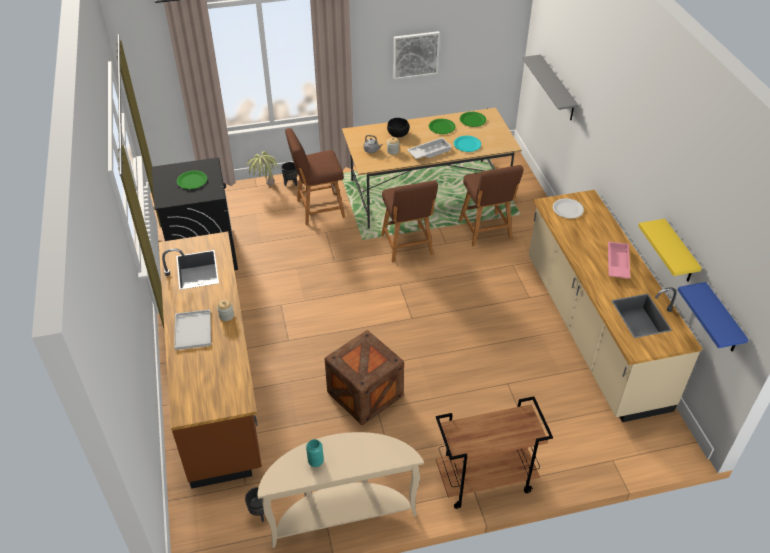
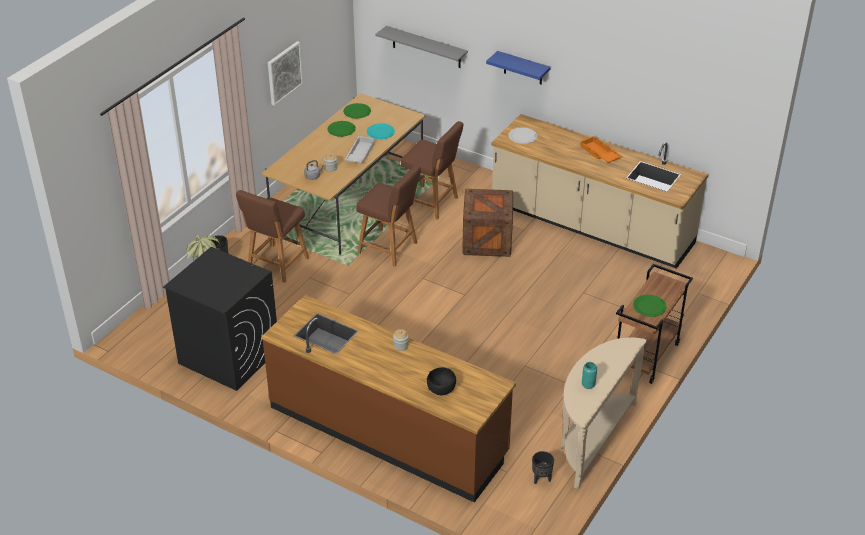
camera: 45 degrees left, 5 degrees down
(192, 181) = (220, 275): green plate -> green plate (649, 306)
(193, 331) = (393, 370): white tray -> none
(365, 394) = (503, 363): crate -> crate (487, 241)
(398, 134) = (315, 153): black bowl -> black bowl (441, 389)
(616, 263) = (599, 153): pink tray -> orange tray
(679, 253) = (652, 115): yellow shelf -> none
(722, 320) = (719, 142): blue shelf -> blue shelf (523, 68)

